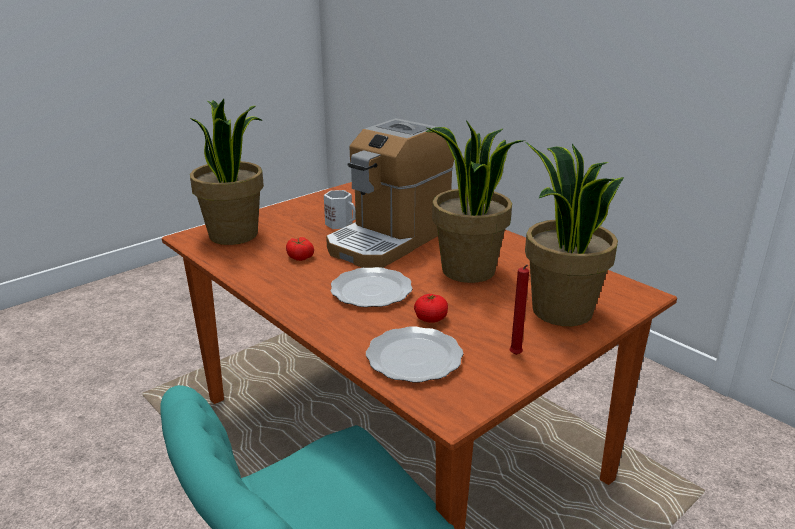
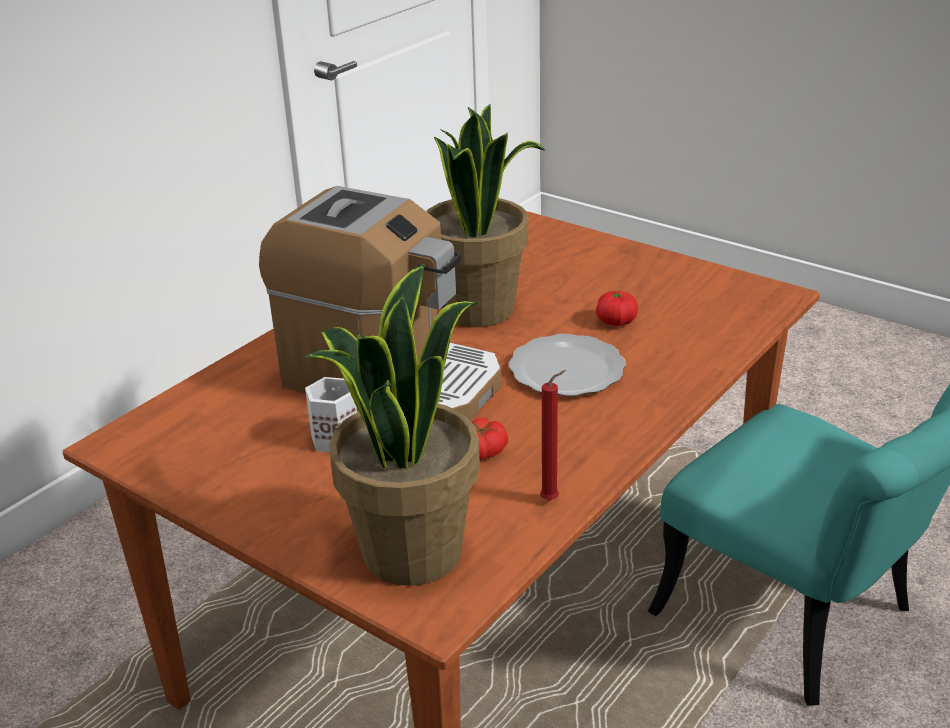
camera: 100 degrees left, 5 degrees up
(415, 358) = (705, 321): plate -> none
(516, 356) = (662, 271): red candle -> red candle (552, 500)
(560, 311) = (557, 253): potted plant -> none

